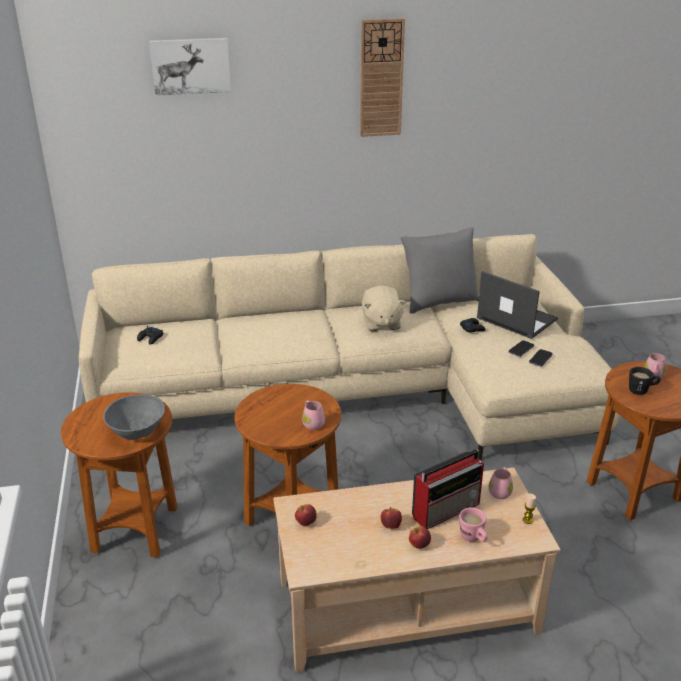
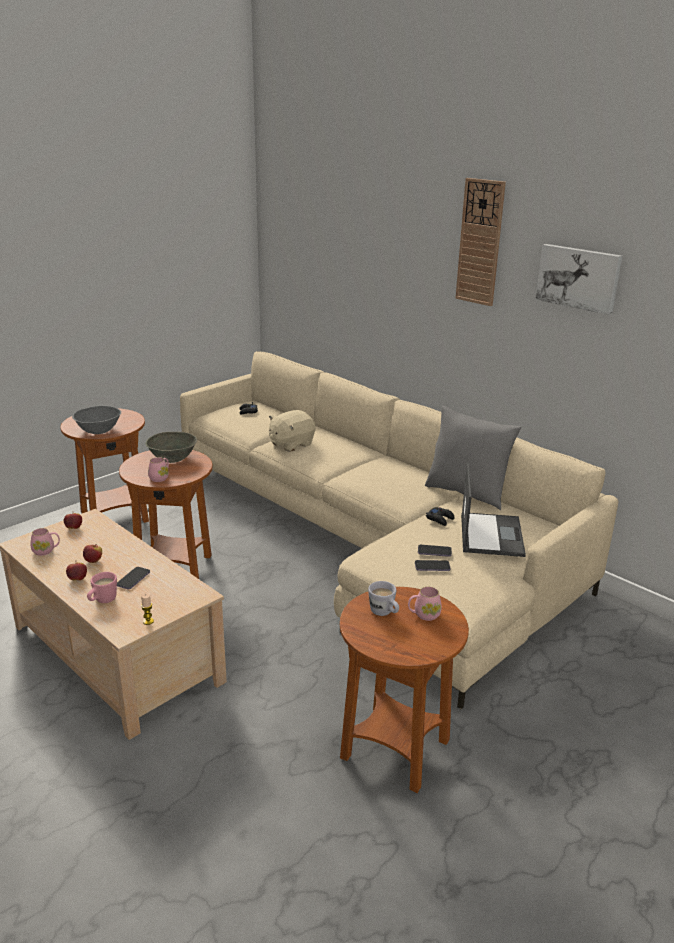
camera: 55 degrees right, 5 degrees down
(190, 65) = (341, 200): picture -> picture (579, 278)
(272, 403) = (173, 458): none -> grey bowl
(381, 323) = (385, 477): beige plush toy -> beige plush toy (291, 444)
(447, 509) = (133, 579): radio -> phone
(500, 491) = (180, 597): pink mug -> pink mug (46, 551)
(642, 391) = (384, 613): black mug -> white mug

